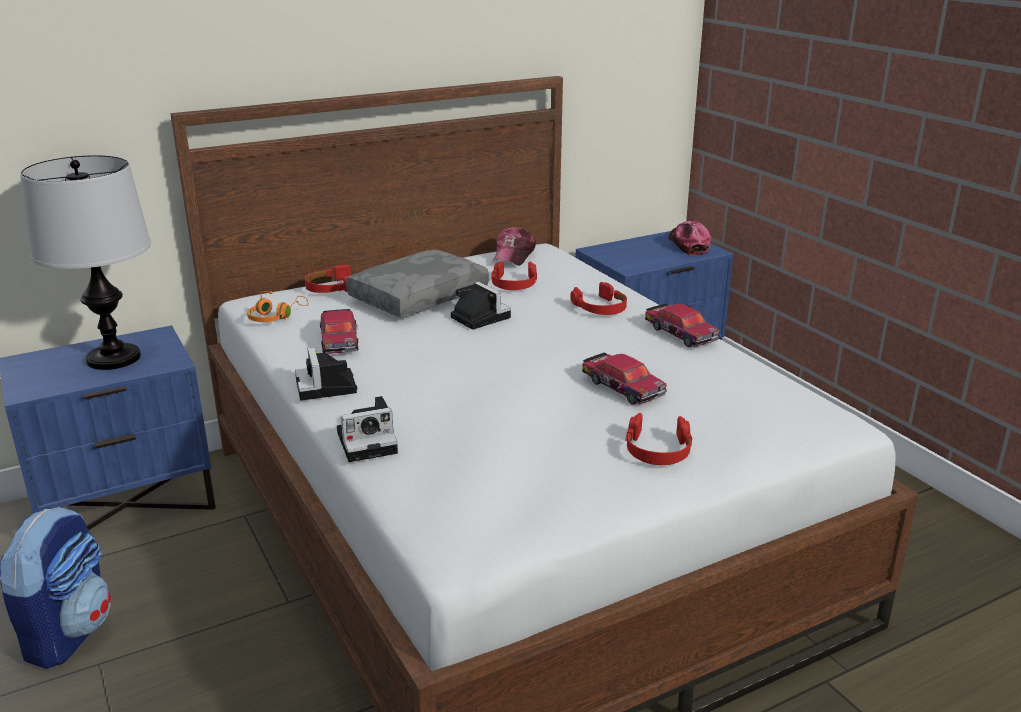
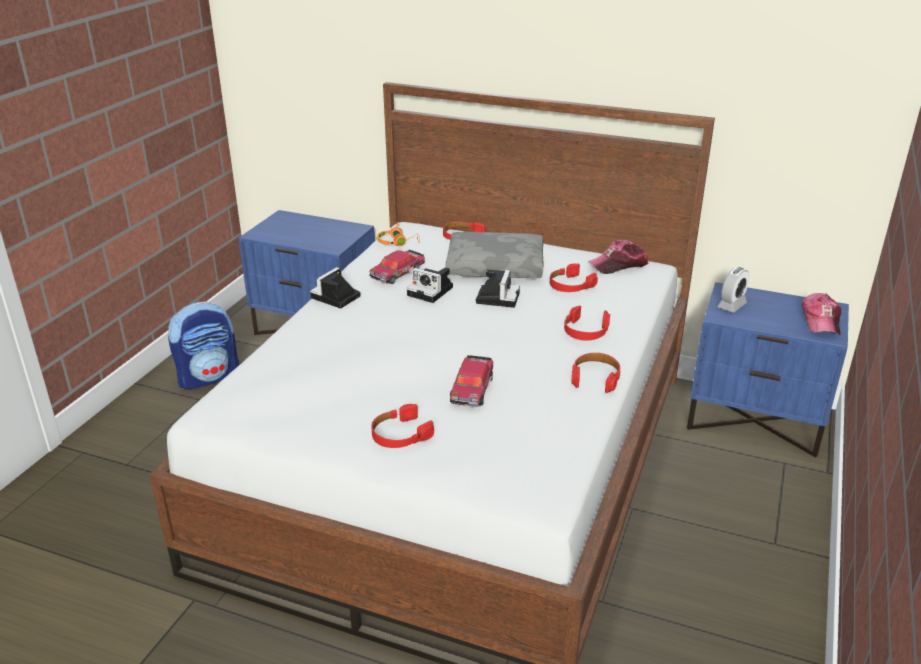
camera: 50 degrees right, 5 degrees up
(114, 358) = (317, 233): table lamp -> none
(369, 441) = (291, 338): camera -> camera (432, 291)
(620, 258) = (731, 305): none -> alarm clock
(680, 333) = (595, 377): toy car -> red headphones
(688, 245) = (821, 321): cap -> cap turned 150 degrees clockwise

